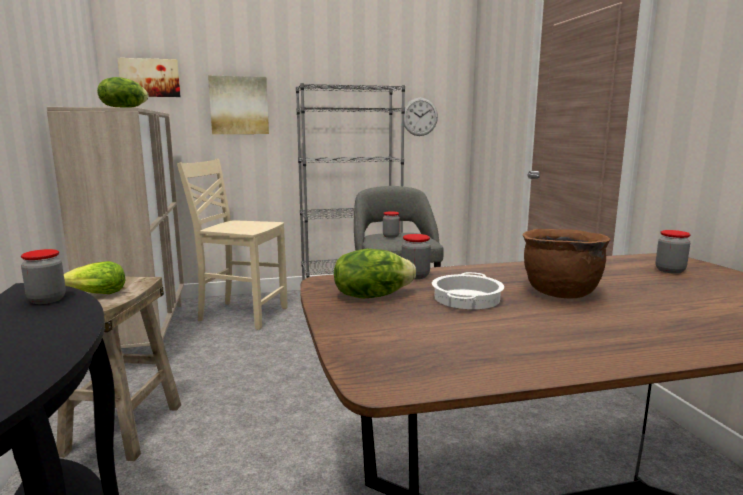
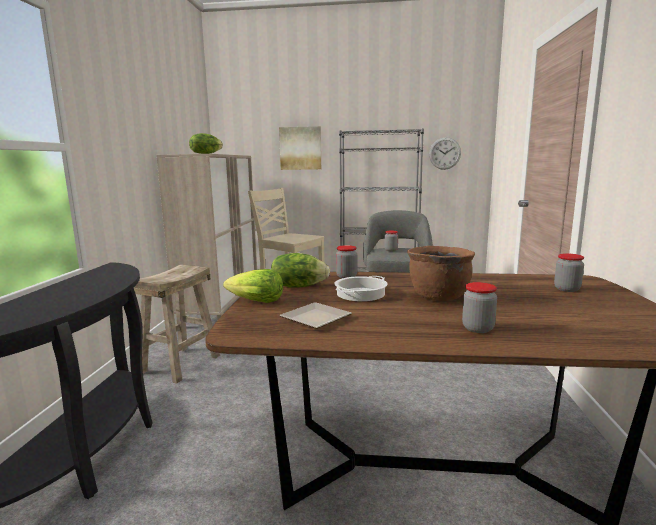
camera: 20 degrees right, 0 degrees up
(47, 300) = (115, 272): jar -> jar (478, 328)
(96, 294) = (165, 274): lettuce -> lettuce (256, 302)
(150, 78) = (241, 130): picture -> none
(459, 340) = (315, 318): none -> plate

